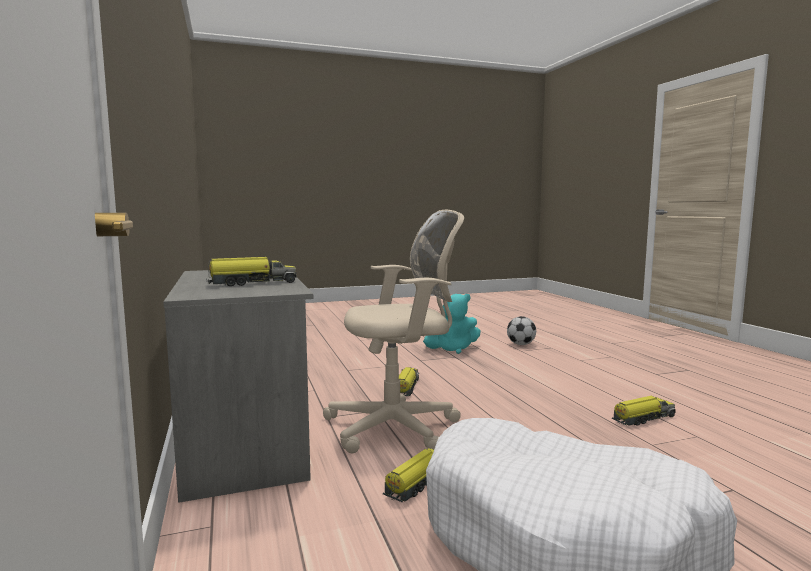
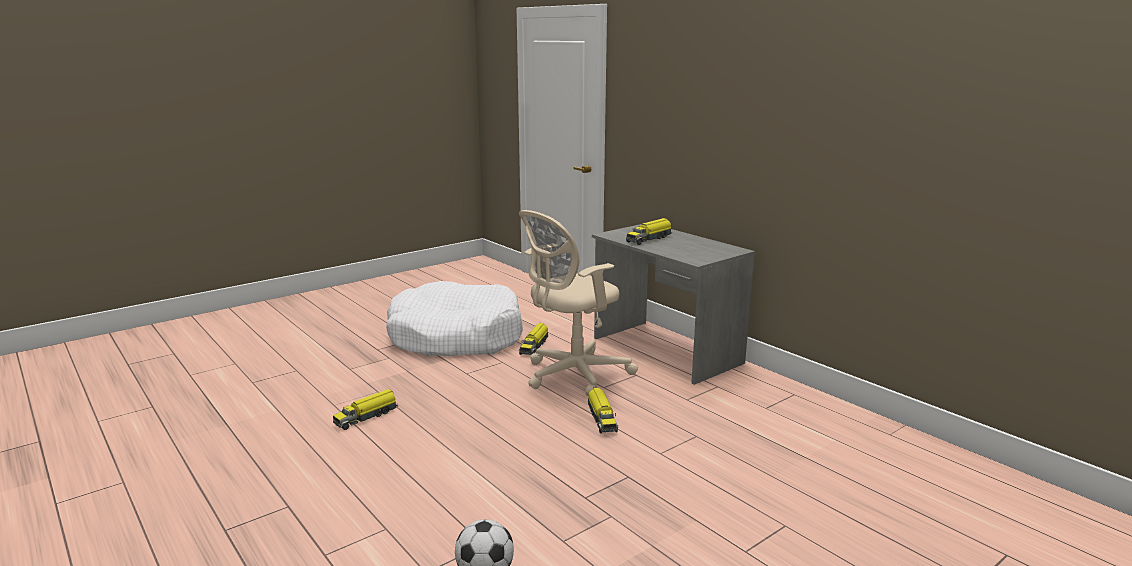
camera: 160 degrees right, 10 degrees up
(452, 349) = (603, 524): turquoise plush toy -> none

